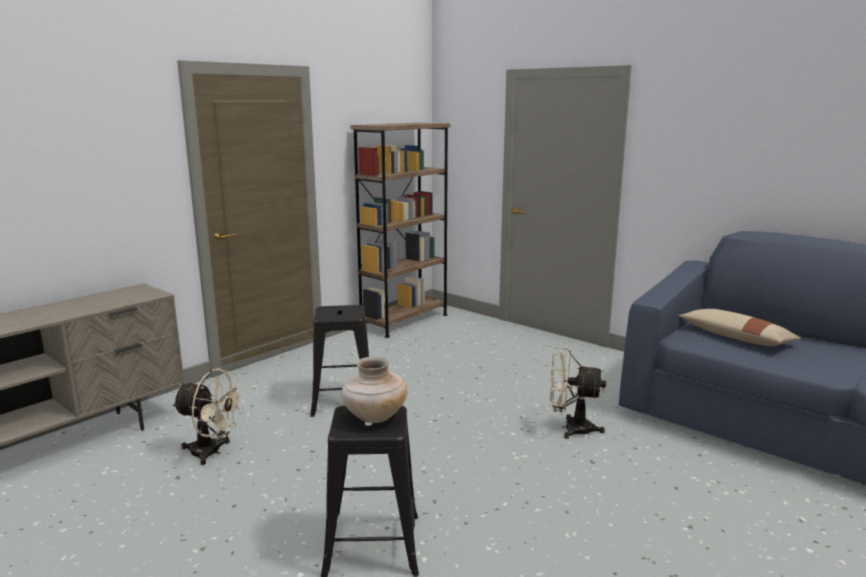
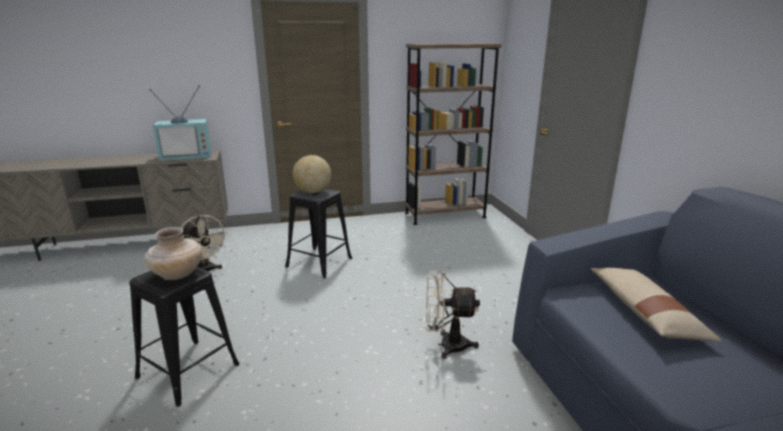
camera: 35 degrees right, 5 degrees up
(114, 297) = (187, 155): none -> television
(334, 311) = (313, 192): none -> globe
(570, 428) = (446, 345): beige fan -> beige fan turned 45 degrees counterclockwise

